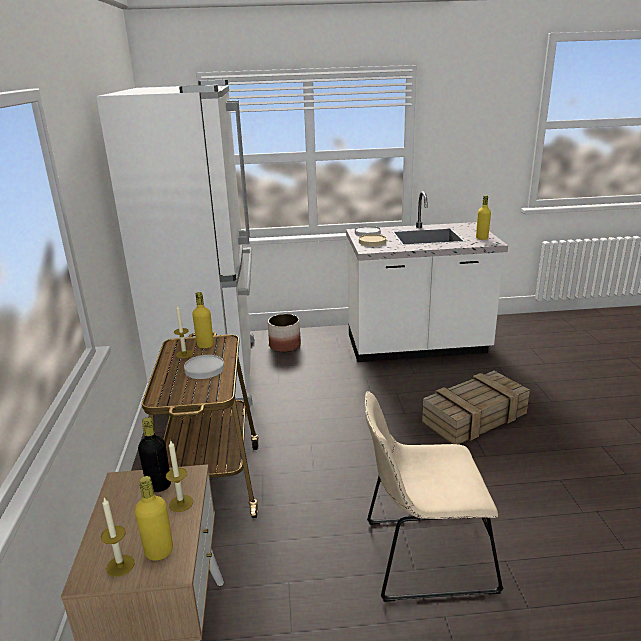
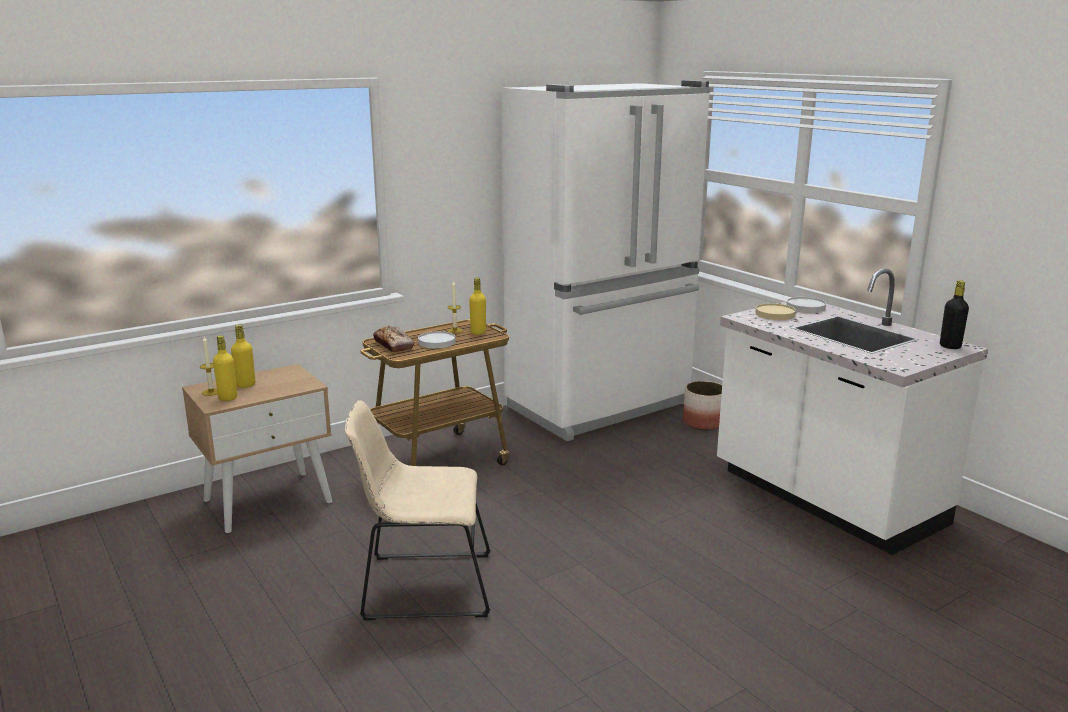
camera: 60 degrees right, 5 degrees down
(159, 486) = (292, 380): black bottle -> black bottle (950, 346)
(181, 392) = (393, 345): none -> bread
(181, 503) = (277, 390): candle -> none
(422, 555) = (421, 585): beige chair -> beige chair turned 60 degrees counterclockwise
(475, 416) = (701, 573): crate -> none
(482, 238) = (906, 359): yellow bottle -> yellow bottle (245, 385)

